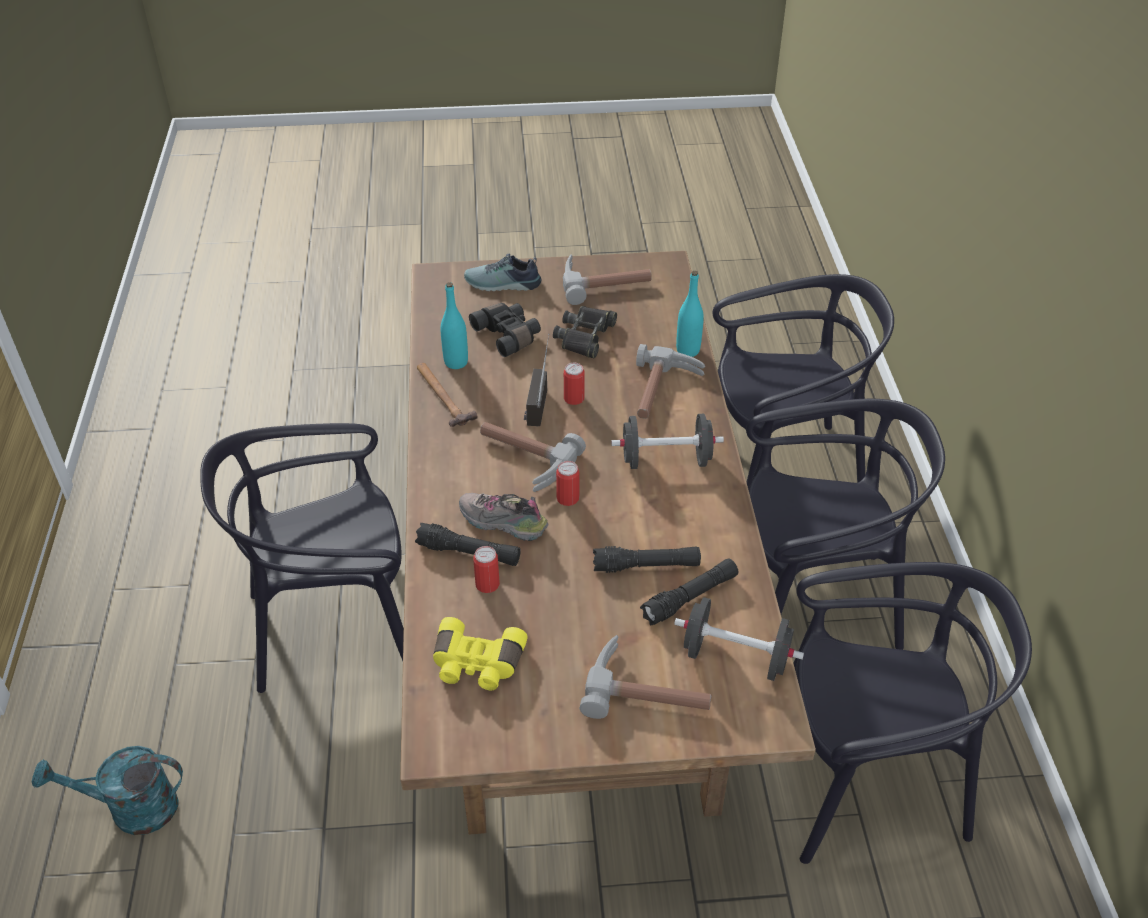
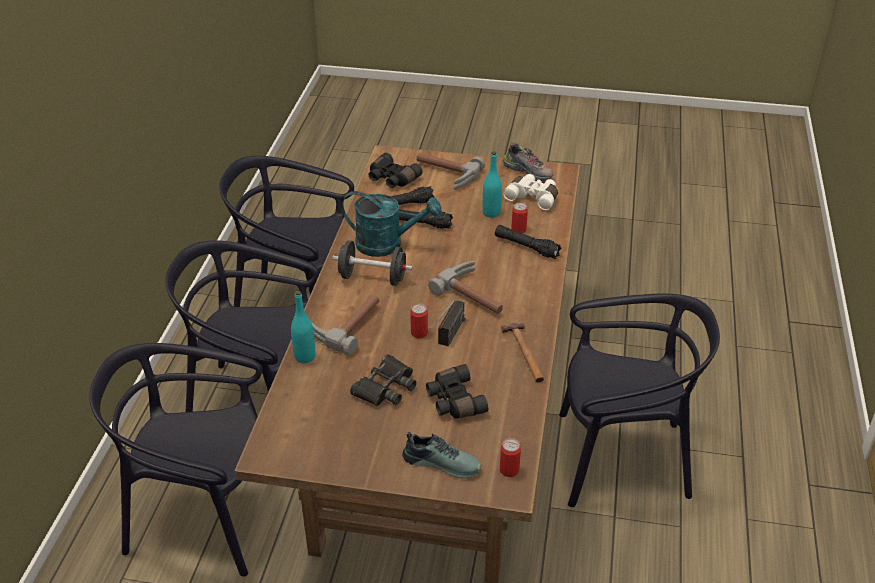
camera: 165 degrees left, 5 degrees down
(131, 809) = (748, 374): turquoise watering can -> turquoise watering can (387, 244)
(456, 362) = (507, 383): turquoise bottle -> turquoise bottle (491, 213)
(476, 664) = (533, 197): yellow binoculars -> white binoculars
(501, 523) = (501, 259): shoe -> shoe (529, 172)
(568, 498) = (452, 266): can -> can (509, 470)
(604, 282) = (340, 444): hammer -> none
(735, 657) = (391, 179): black dumbbell -> black binoculars

